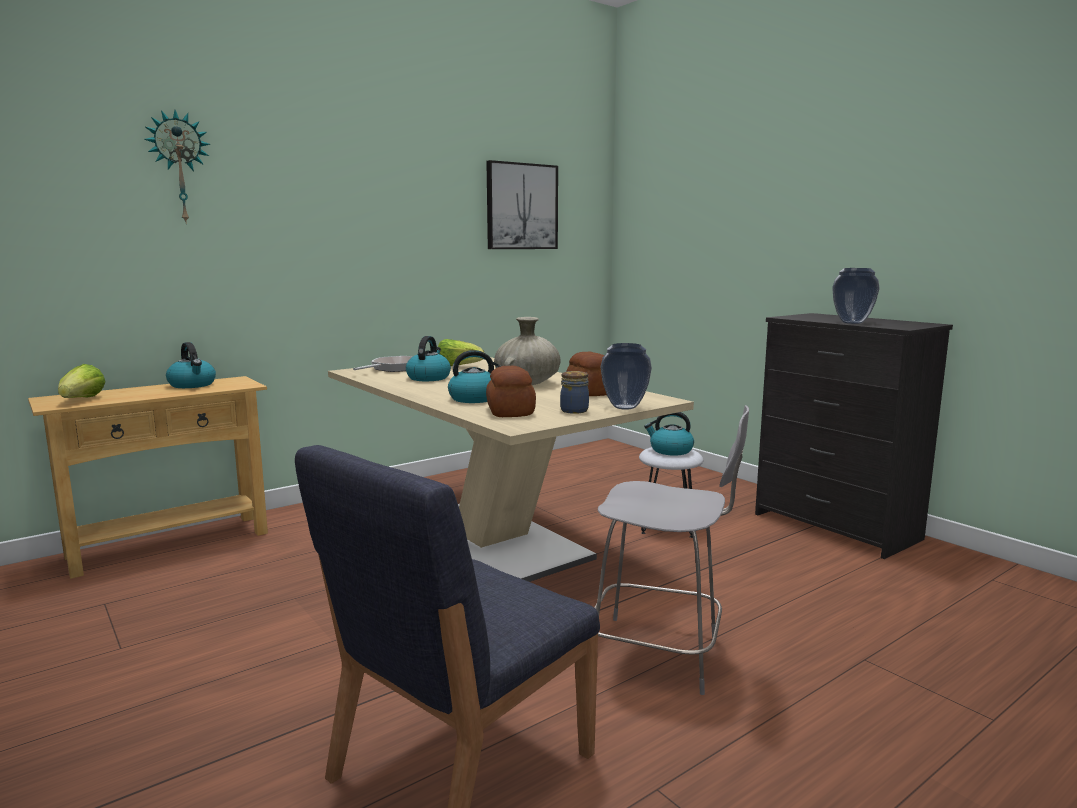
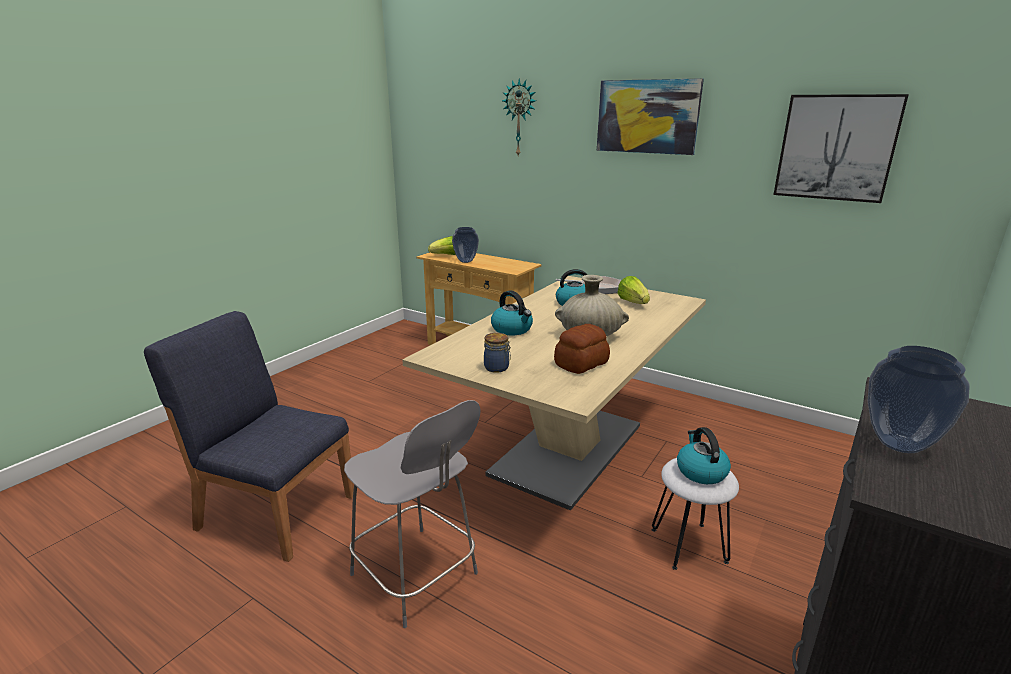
camera: 70 degrees right, 10 degrees up
(192, 385) = (501, 261): kettle -> none
(363, 174) = (647, 116): none -> picture
(510, 411) = (476, 347): bread -> none
(624, 407) = (526, 385): vase -> vase (465, 261)
(660, 654) = (417, 576): grey chair -> grey chair turned 45 degrees counterclockwise

